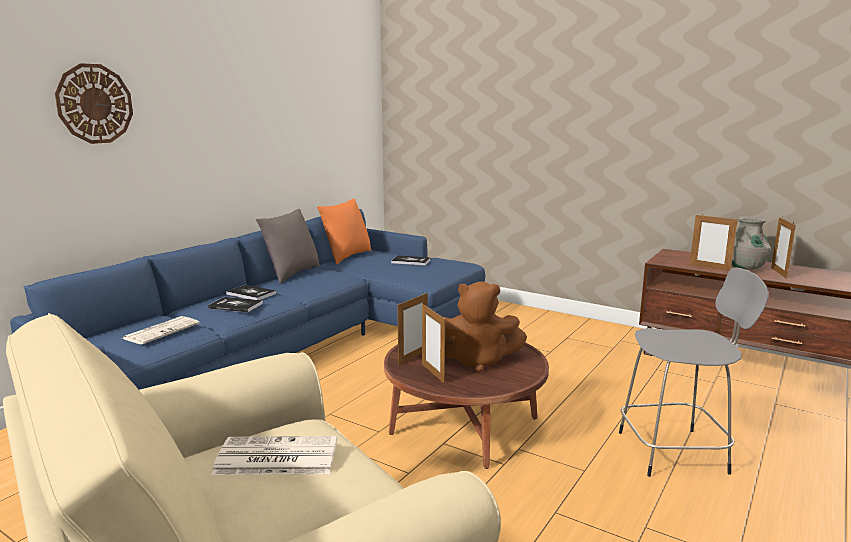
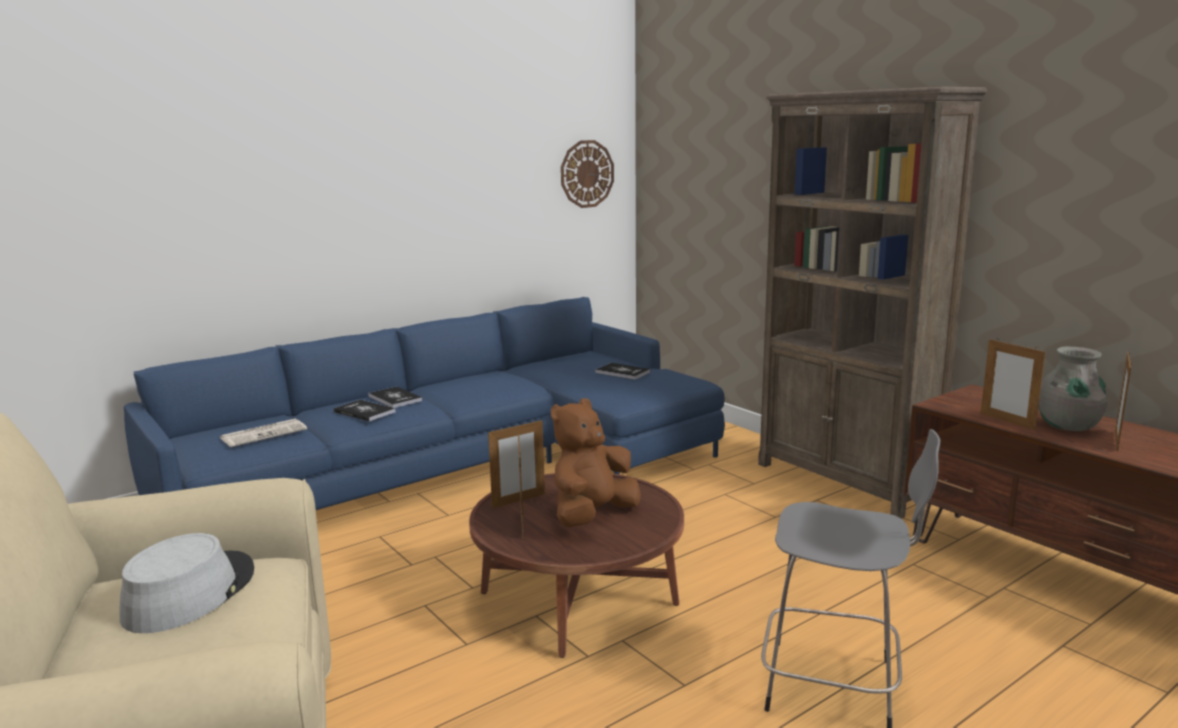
camera: 20 degrees right, 0 degrees up
(94, 104) = (227, 173): wall clock -> wall clock (587, 174)
(275, 457) = (189, 593): newspaper -> grey hat
(291, 274) = (465, 377): grey pillow -> none
(346, 257) = (554, 359): orange pillow -> none
(478, 361) = (592, 516): brown plush toy -> brown plush toy turned 105 degrees clockwise
(574, 324) = (845, 482): none -> brown bookcase

